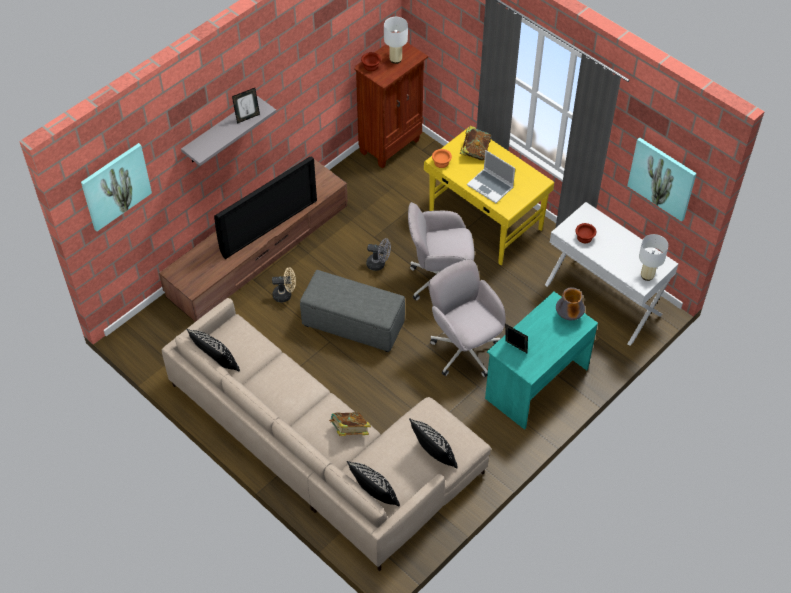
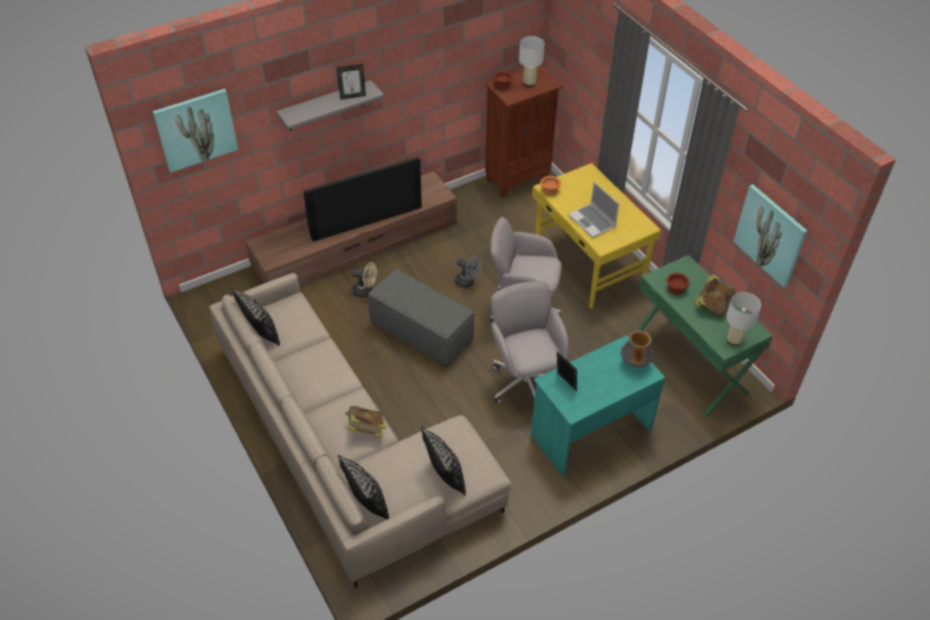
camera: 15 degrees right, 5 degrees down
(475, 152) = (587, 187): book -> book (712, 305)
(603, 299) = (689, 364): white console table -> green console table

